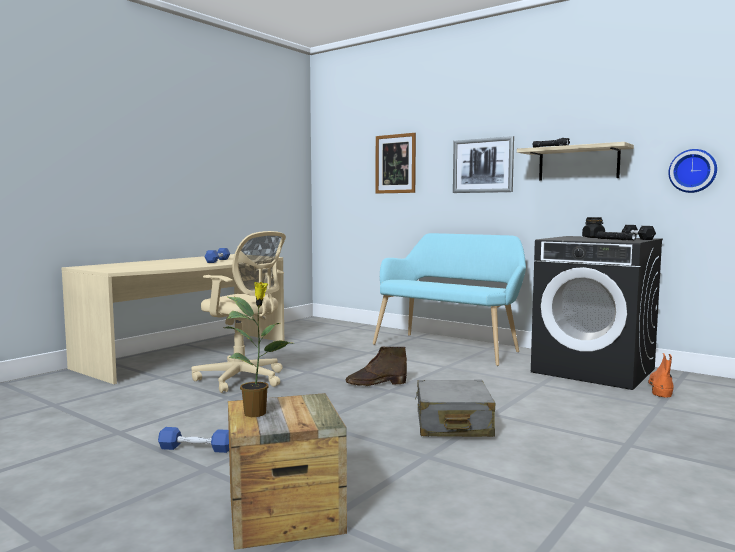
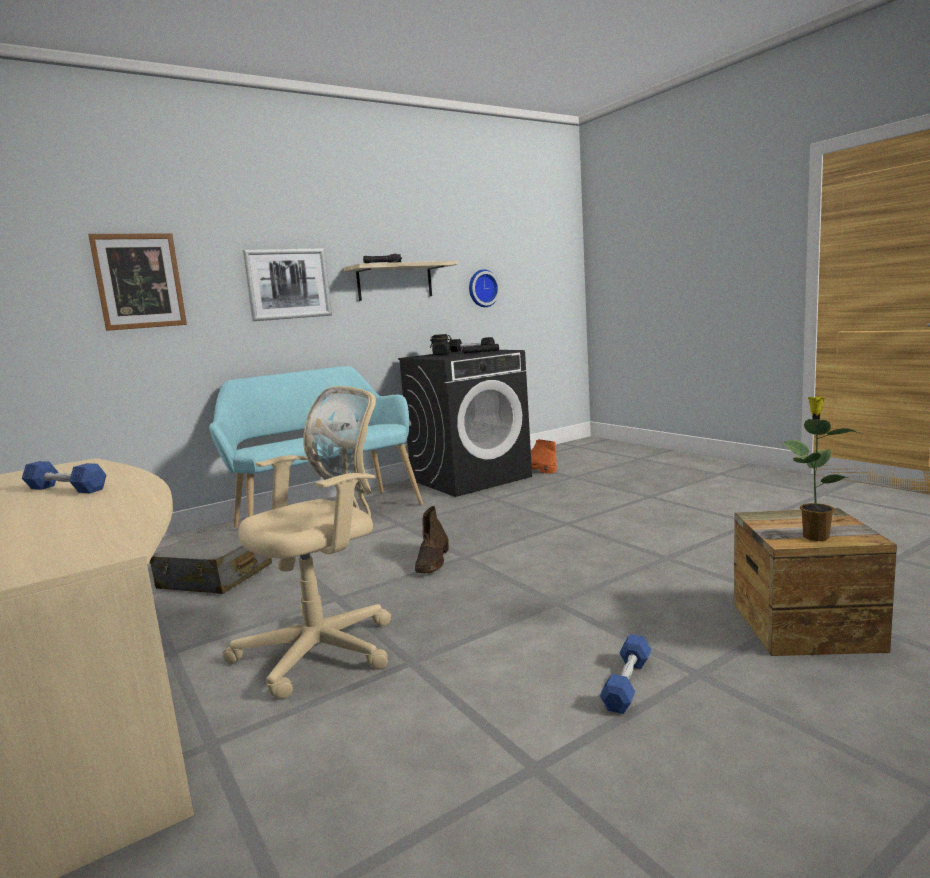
camera: 70 degrees left, 5 degrees up
(453, 424) = (586, 540): grey suitcase -> grey suitcase (215, 577)

